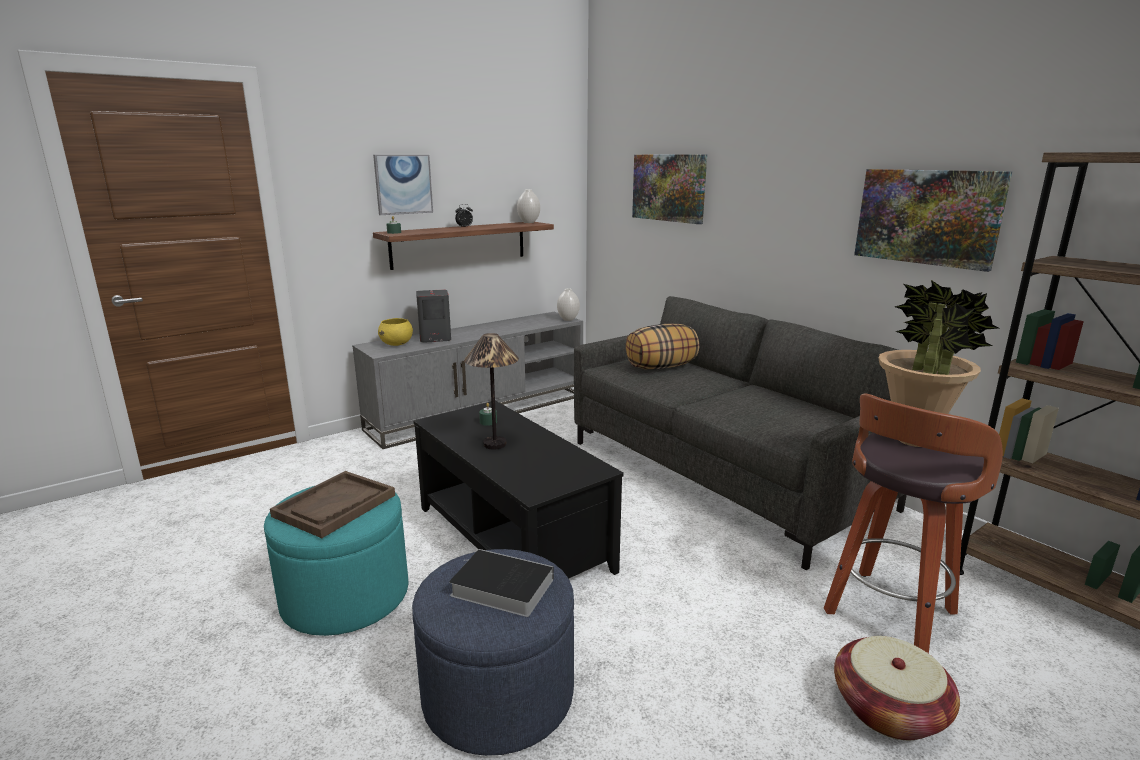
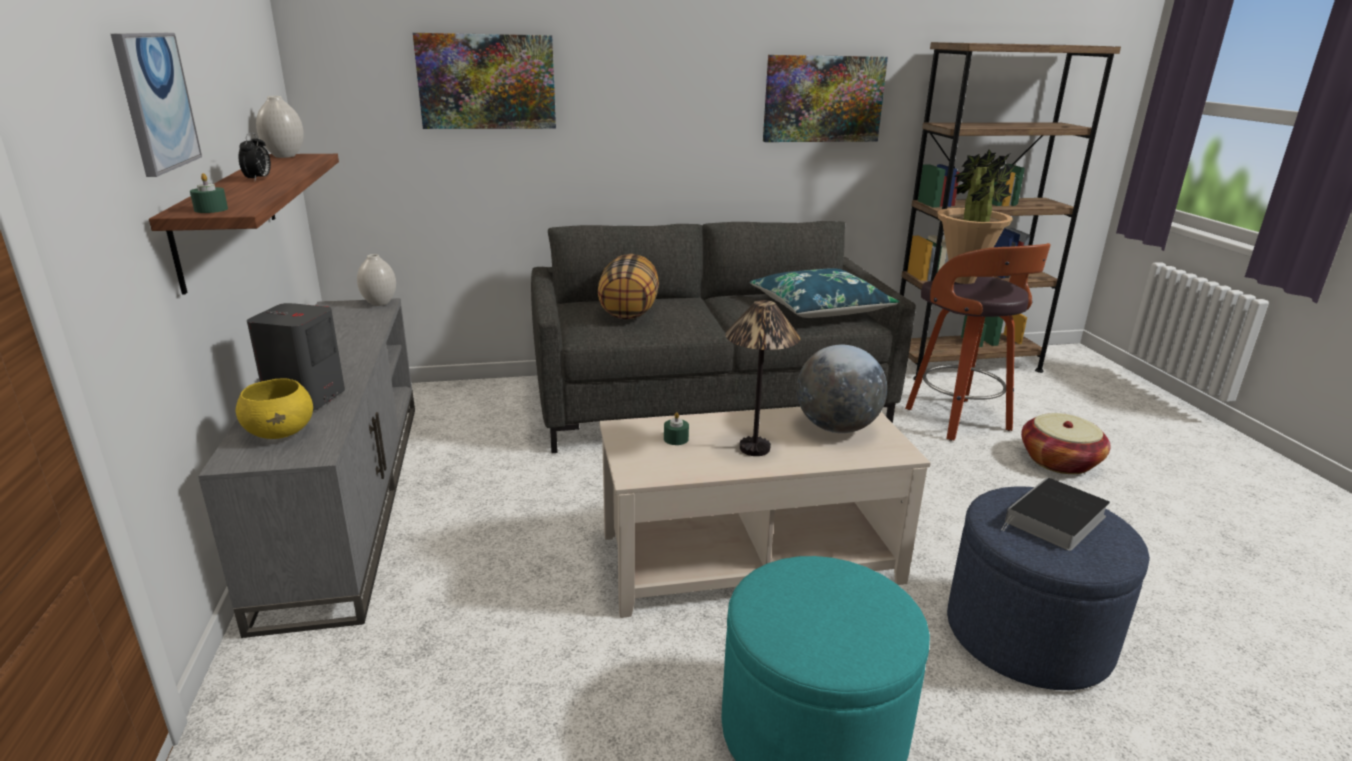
camera: 65 degrees left, 5 degrees up
(335, 506) = (832, 607): brown tray -> none
(512, 538) = (750, 558): black coffee table -> beige coffee table
(555, 465) = (836, 428): none -> globe
(788, 419) = (820, 308): none -> blue pillow

